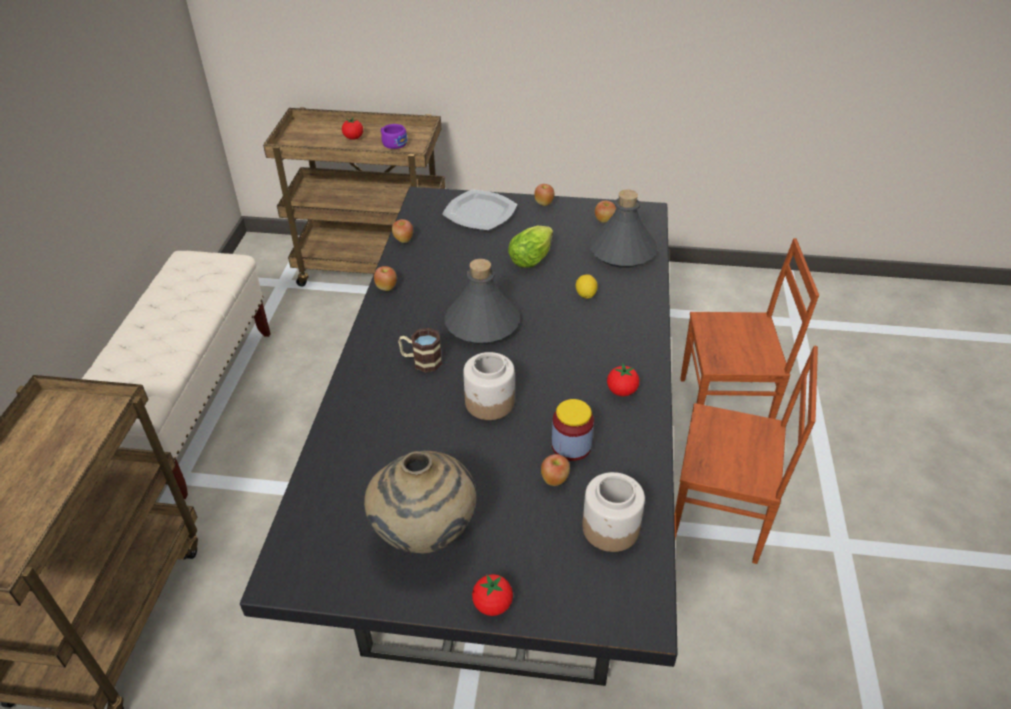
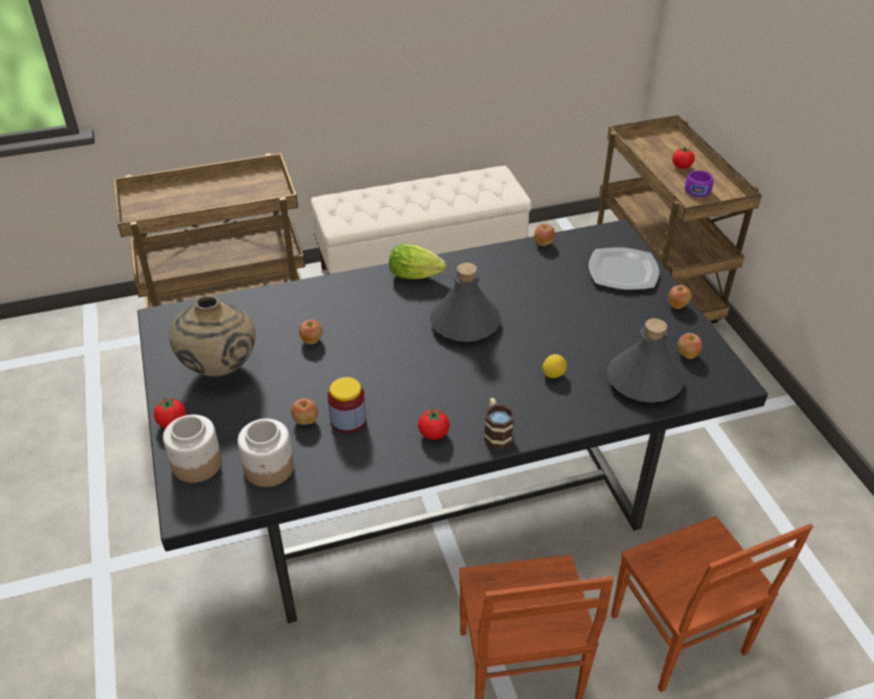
camera: 65 degrees right, 0 degrees up
(386, 287) = (473, 257): apple -> apple (312, 340)
(421, 361) = (397, 306): mug -> mug (496, 432)
(489, 403) = (371, 358): jar -> jar (196, 464)
(533, 258) = (582, 324): lettuce -> lettuce (418, 276)

